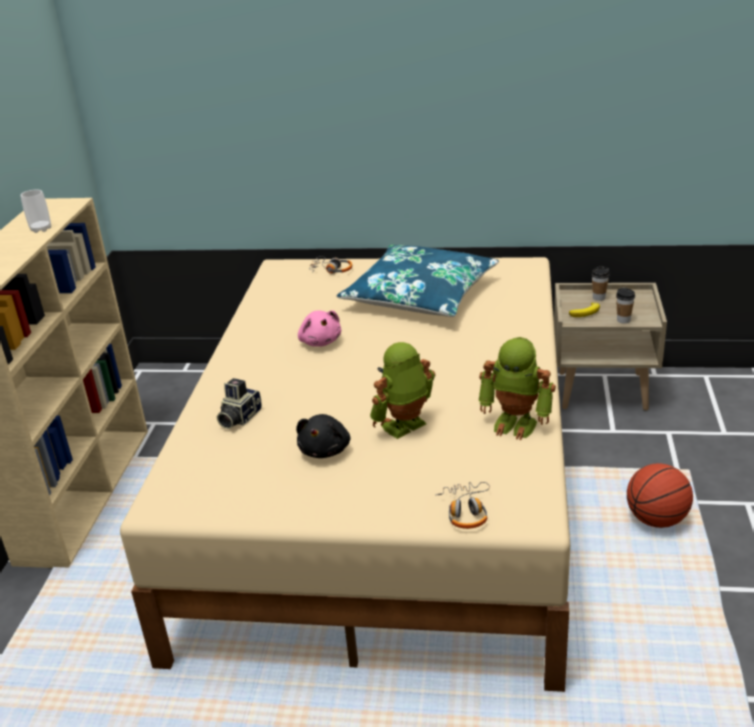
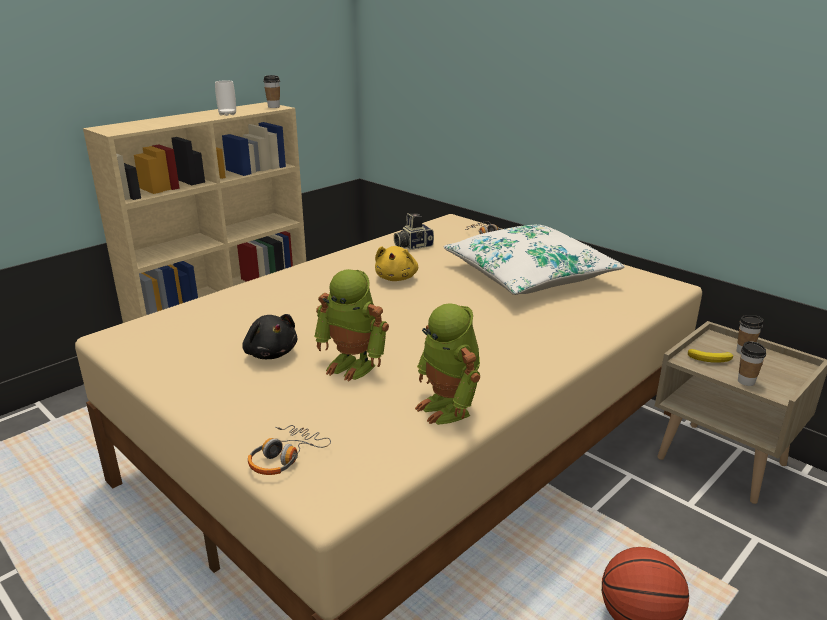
camera: 35 degrees right, 5 degrees down
(66, 203) = (273, 107): none -> cup
(238, 418) = (256, 304): camera -> camera (413, 245)
(320, 341) = (397, 278): pink plush toy -> yellow plush toy
(326, 450) = (270, 353): black plush toy -> black plush toy turned 90 degrees counterclockwise
(405, 427) = (353, 365): toy robot -> toy robot turned 150 degrees counterclockwise
(420, 296) = (528, 275): blue pillow -> white pillow

